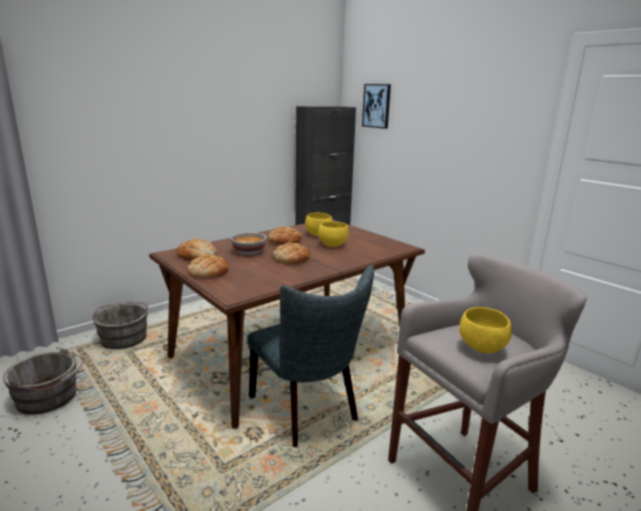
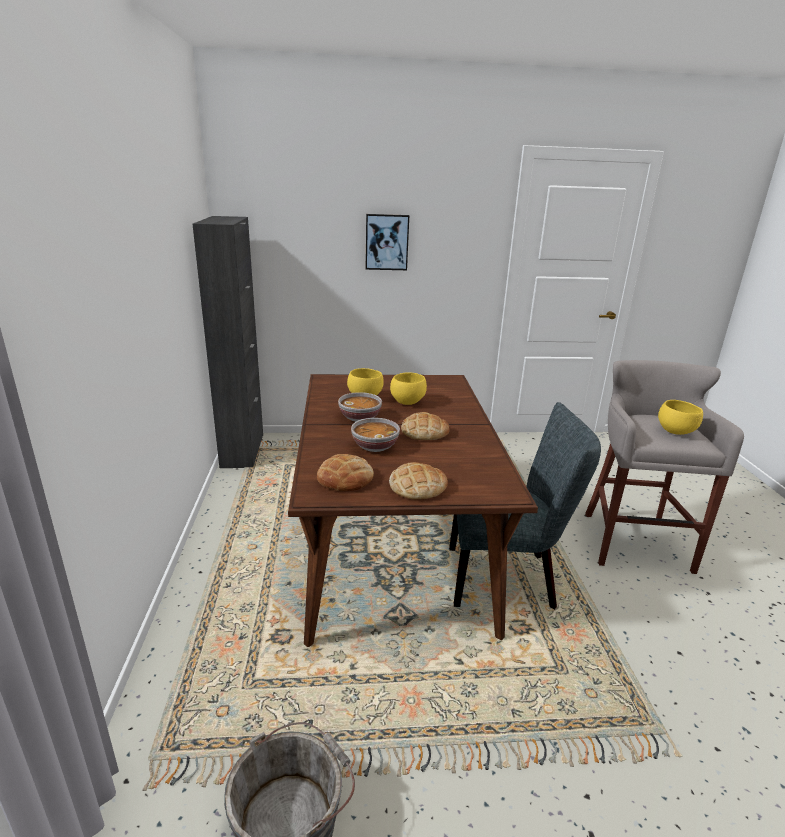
camera: 55 degrees left, 5 degrees up
(124, 337) = (193, 678): grey bucket -> none
(284, 240) = (360, 417): bread -> bowl
(377, 106) = (282, 214): picture -> picture (386, 242)

